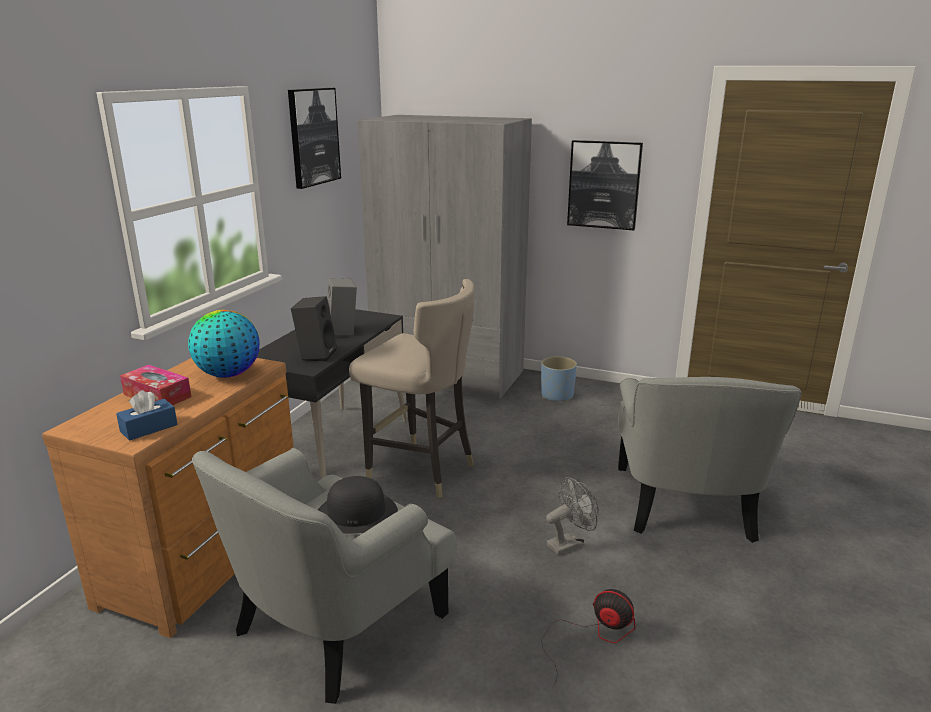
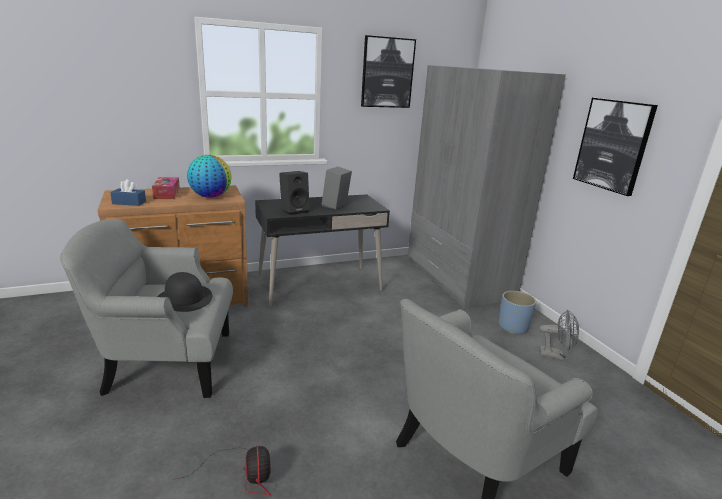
camera: 45 degrees right, 0 degrees up
(420, 470) = (339, 319): beige stool -> none
(569, 543) = (339, 415): grey fan -> grey fan (555, 355)

